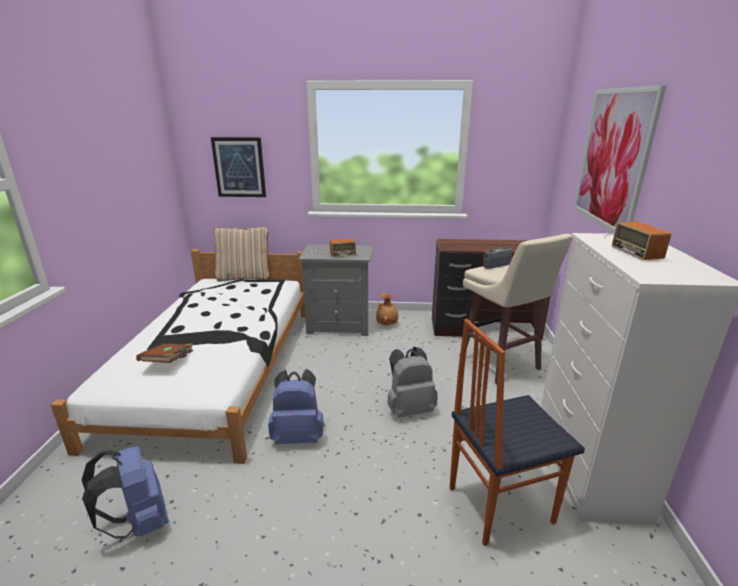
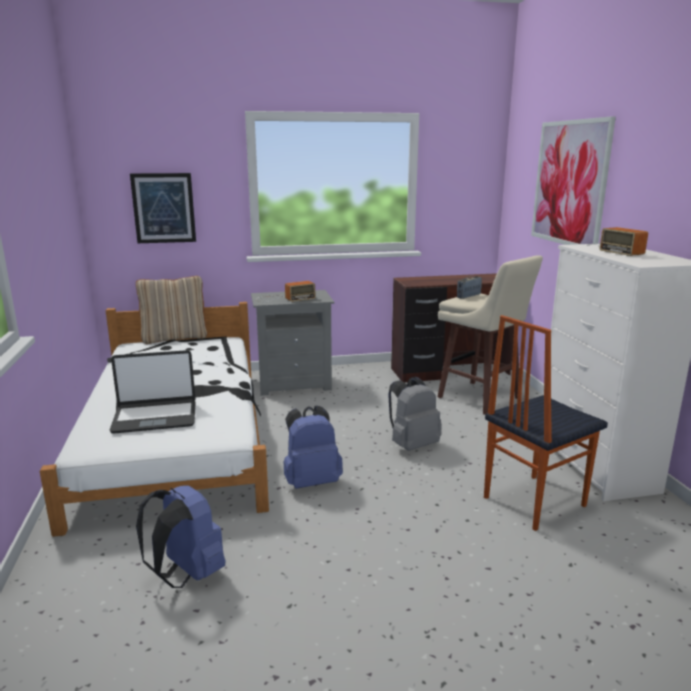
camera: 15 degrees left, 5 degrees down
(169, 361) = (155, 417): brown book -> laptop
(387, 324) = (346, 377): brown vase -> none

